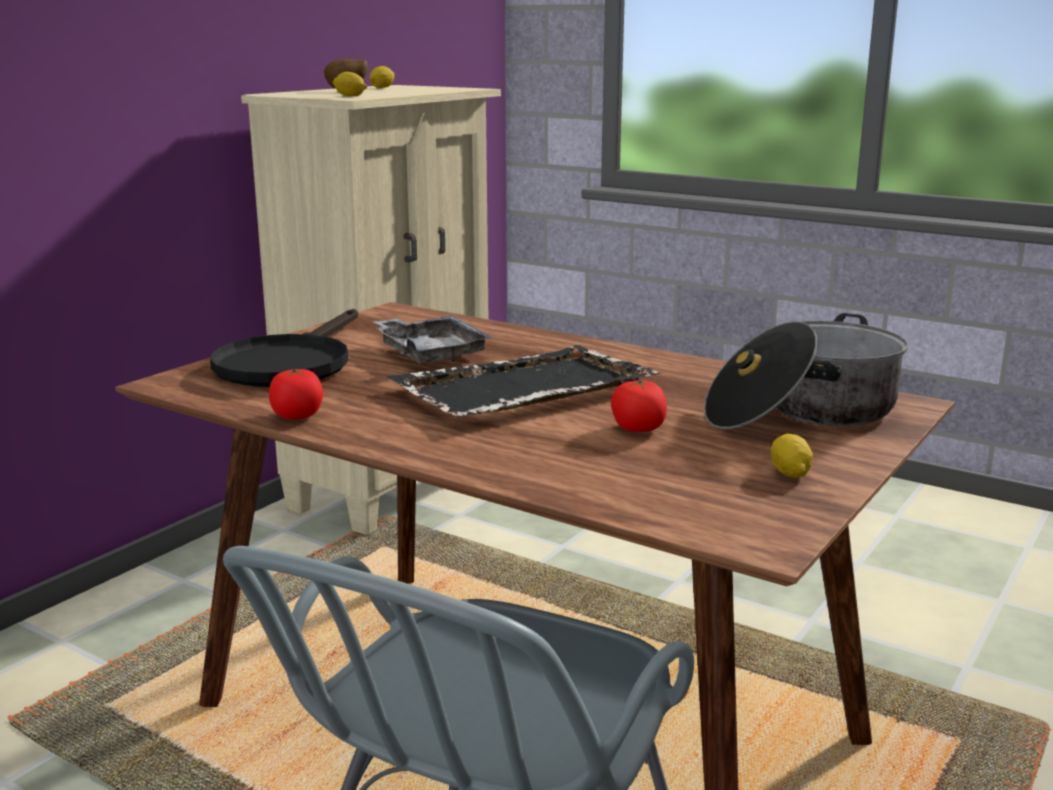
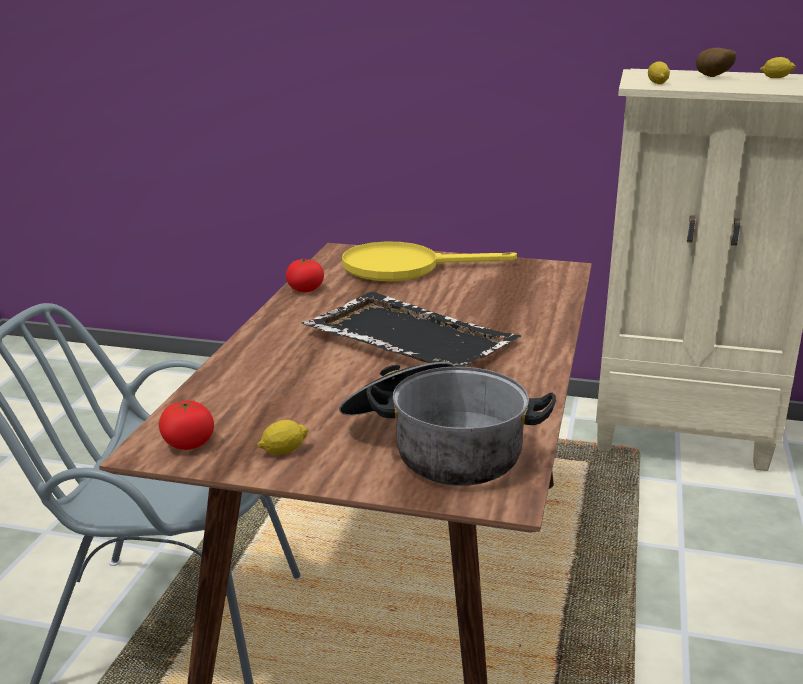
camera: 70 degrees right, 5 degrees up
(290, 363) = (404, 267): black frying pan -> yellow frying pan
(430, 353) = (467, 298): grey tray -> none
(638, 429) = (346, 387): tomato -> tomato (188, 444)

